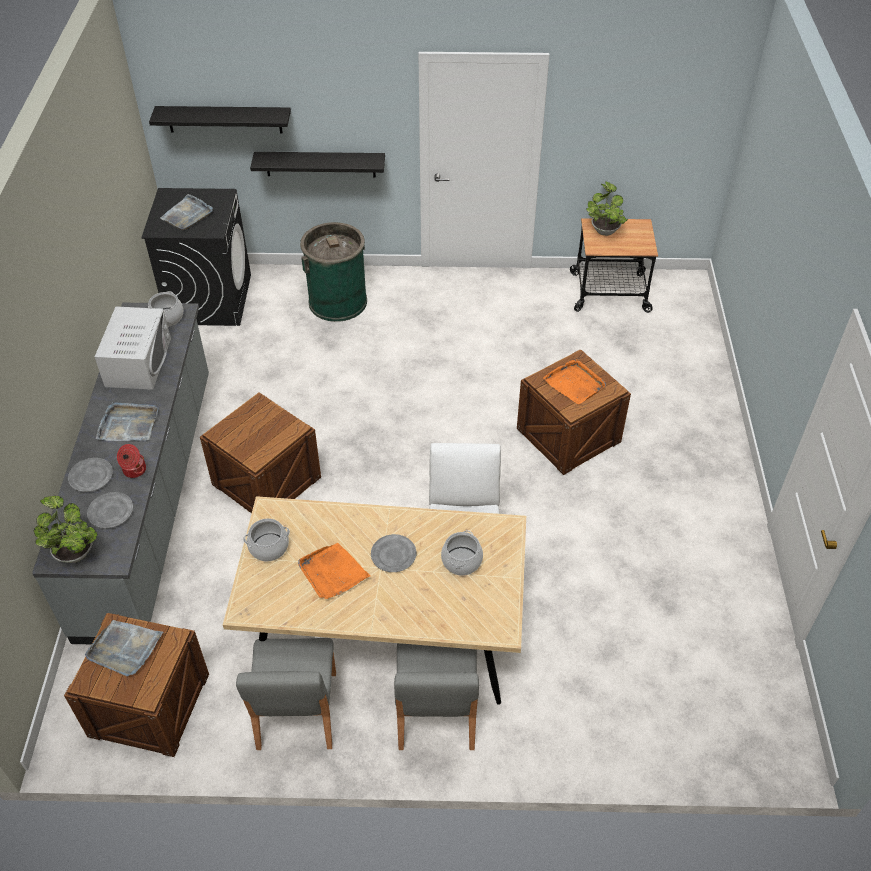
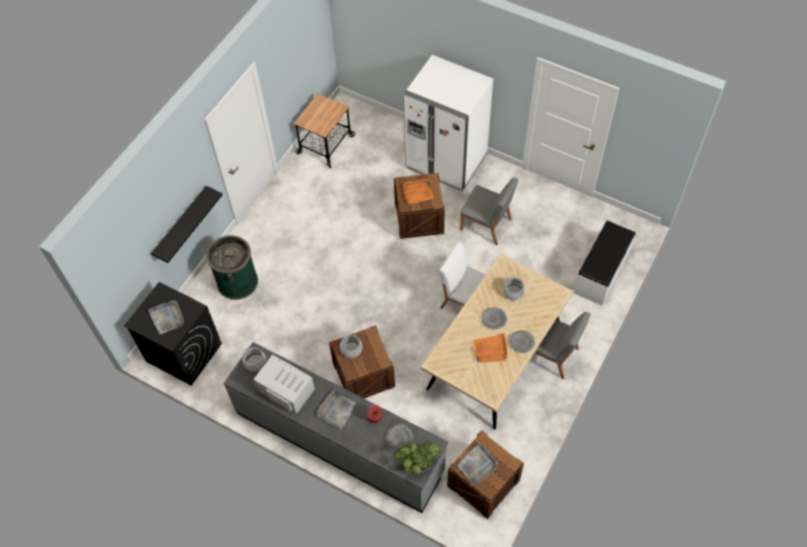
camera: 60 degrees left, 10 degrees up
(91, 476) = (366, 440): grey plate -> grey plate (521, 342)
(224, 119) = (133, 252): black shelf -> none
(269, 547) = (459, 372): cooking pot -> cooking pot (351, 349)
(296, 711) = (520, 416): grey chair -> grey chair (486, 225)
(604, 230) = (311, 118): potted plant -> none
(651, 727) = (602, 273): none -> white bench
(694, 427) = (446, 162): none -> white fridge

